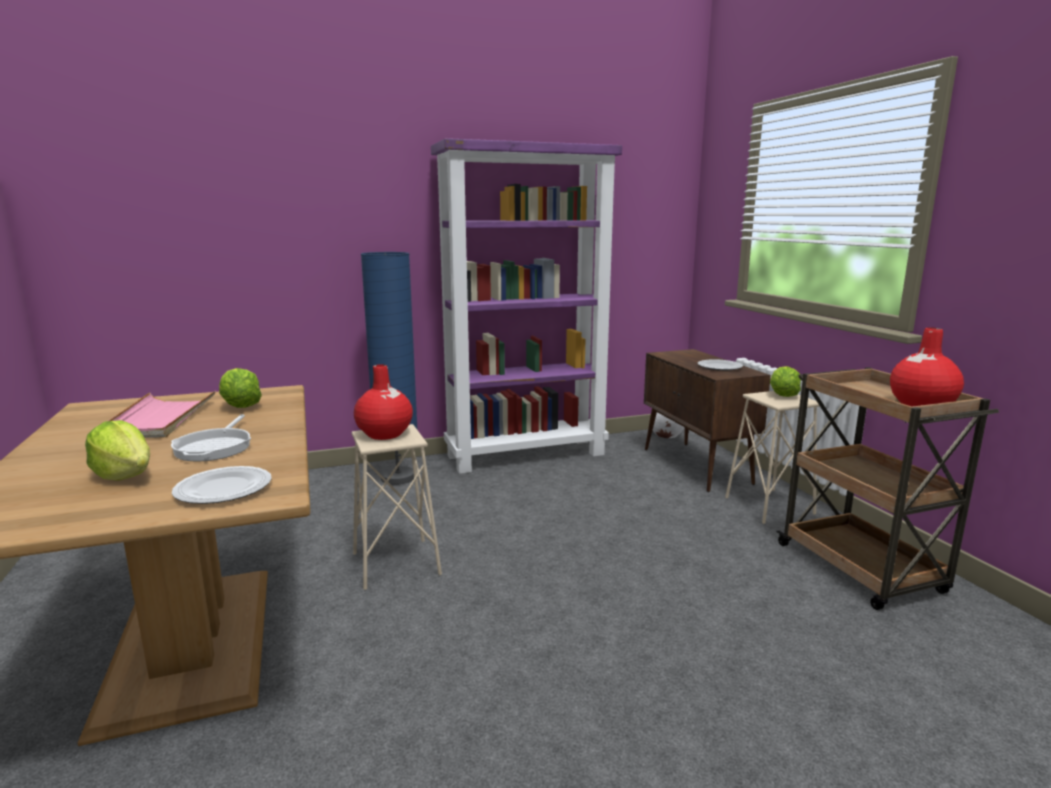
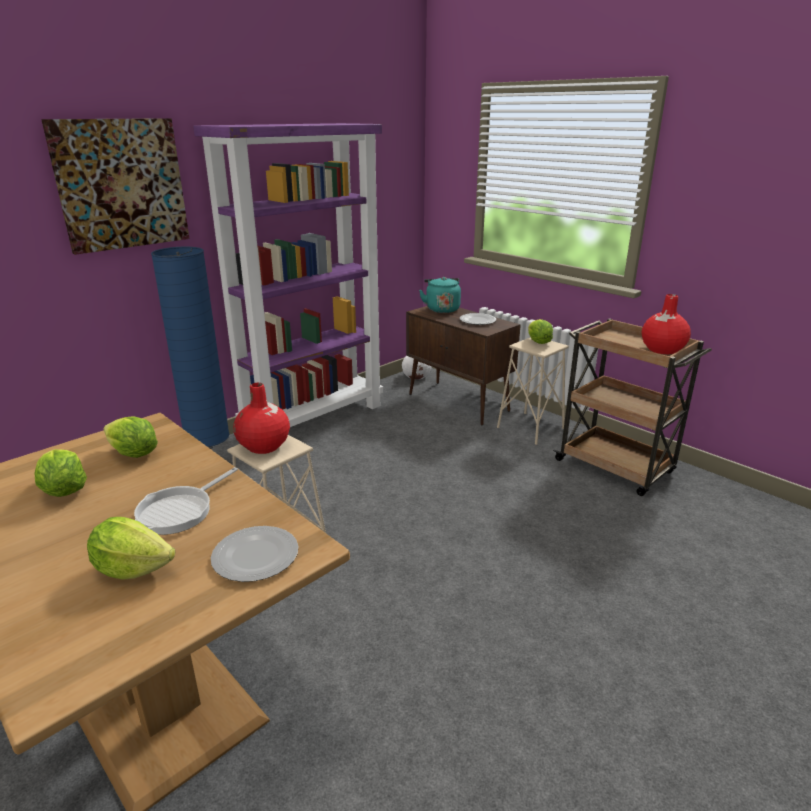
camera: 25 degrees left, 10 degrees up
(159, 419) = (64, 490): pink tray -> lettuce
(215, 447) = (179, 511): frying pan -> frying pan turned 60 degrees clockwise
(356, 194) = (121, 184): none -> picture
(688, 354) = (441, 309): none -> turquoise kettle

